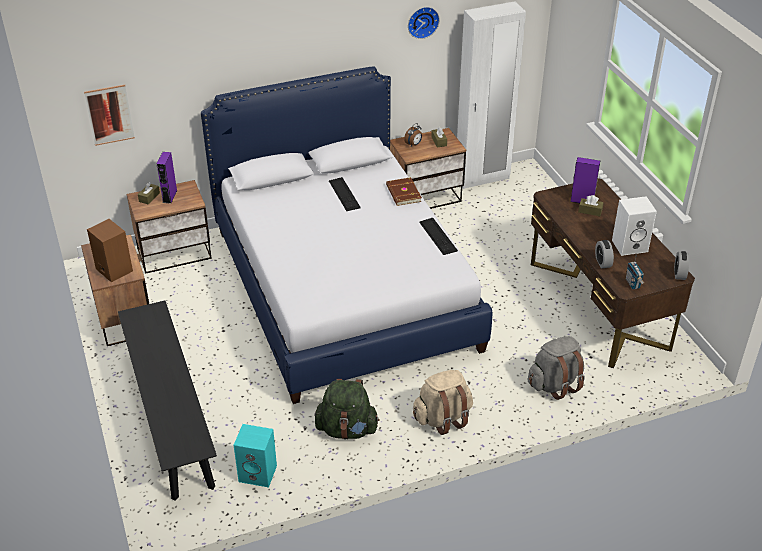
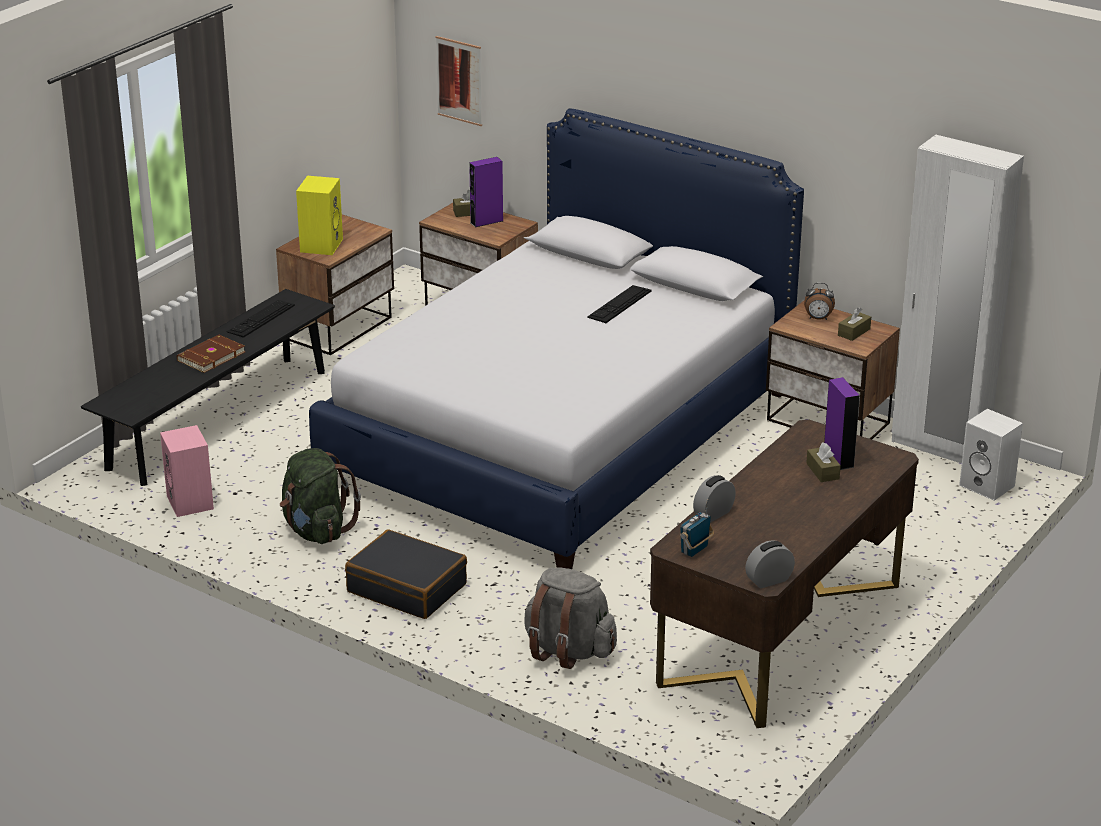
camera: 55 degrees right, 10 degrees down
(113, 270) = (321, 245): brown speaker -> yellow speaker
(259, 473) = (191, 503): turquoise speaker -> pink speaker
(403, 193) = (675, 338): brown book -> brown book (210, 356)
(422, 21) = (873, 127): wall clock -> none
(438, 236) = (618, 389): keyboard -> keyboard (261, 318)
(442, 418) = (407, 588): beige backpack -> black suitcase
(630, 245) = (783, 524): white speaker -> white speaker (988, 486)

